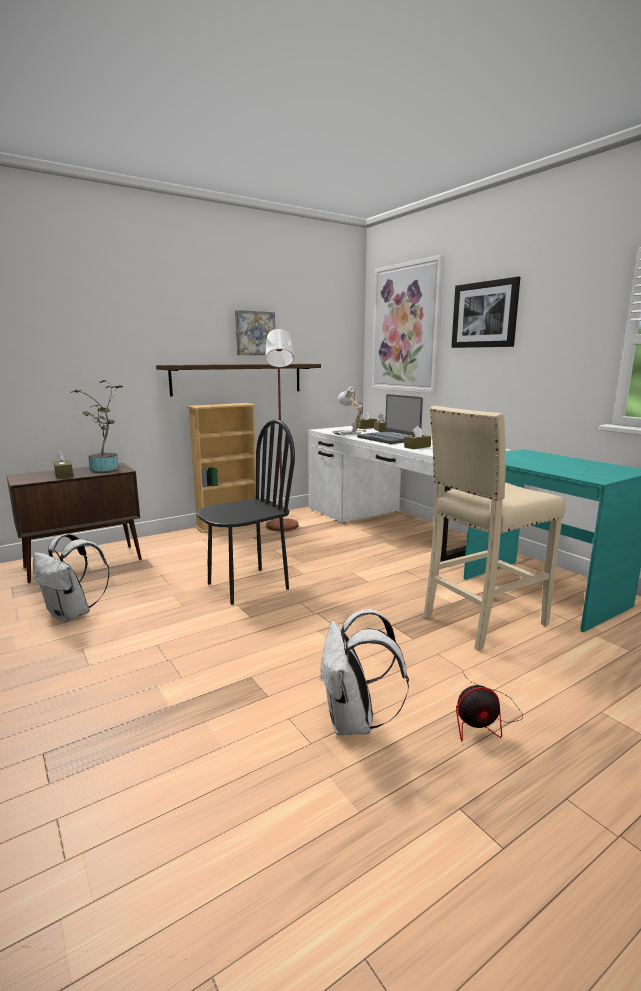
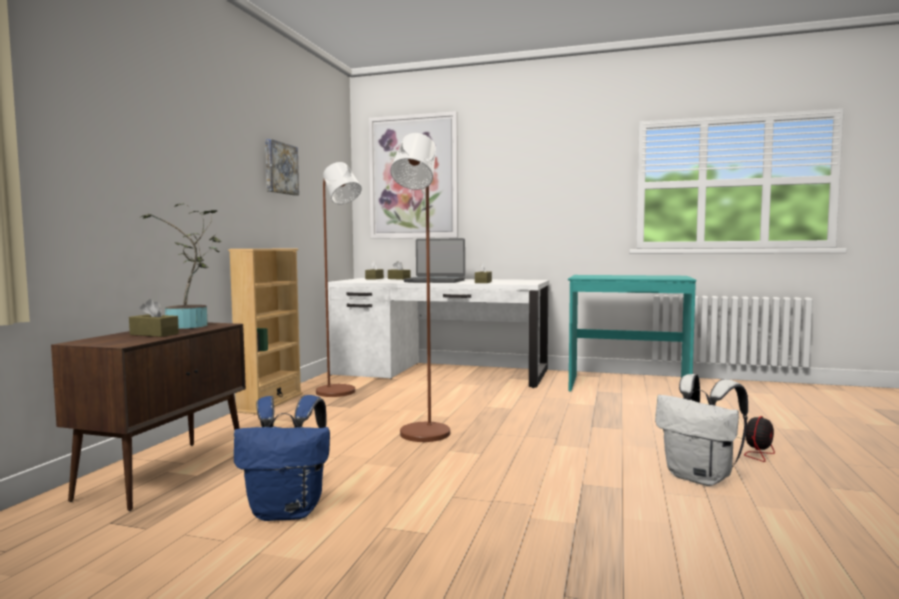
camera: 40 degrees left, 10 degrees down
(72, 614) = (288, 511): white backpack -> blue backpack
(238, 379) = (268, 219): shelf -> none
(247, 586) = (422, 437): black chair -> brown floor lamp
(348, 433) = (378, 281): table lamp -> none
(481, 621) = (634, 408): beige stool -> none
(484, 314) = (507, 165): picture -> none

